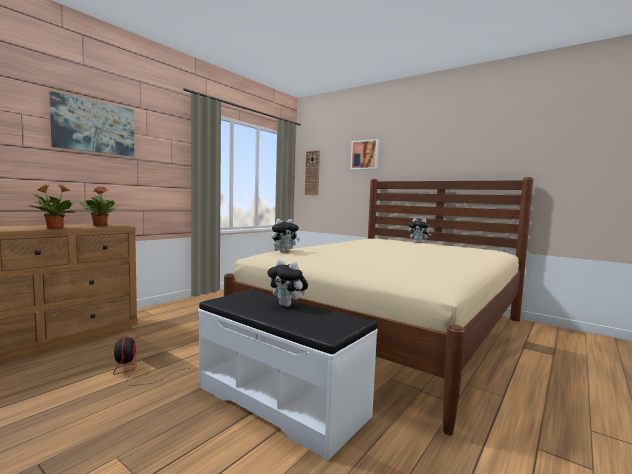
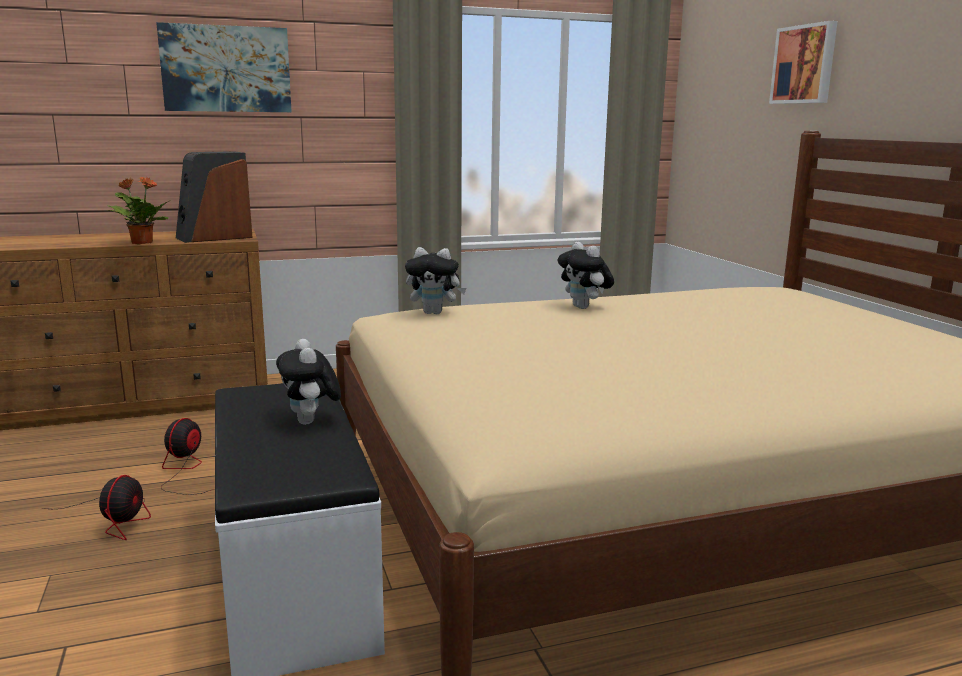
camera: 35 degrees right, 10 degrees up
(100, 225) = (214, 237): potted plant -> speaker
(121, 410) = (117, 519): none -> fan
(312, 173) = (703, 111): wall clock -> none
(418, 243) = (850, 315): plush toy -> plush toy (584, 307)

